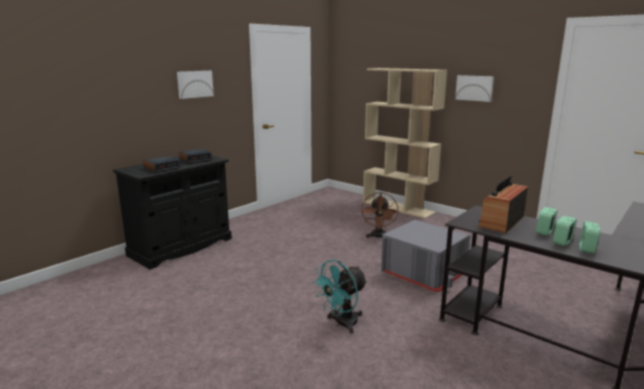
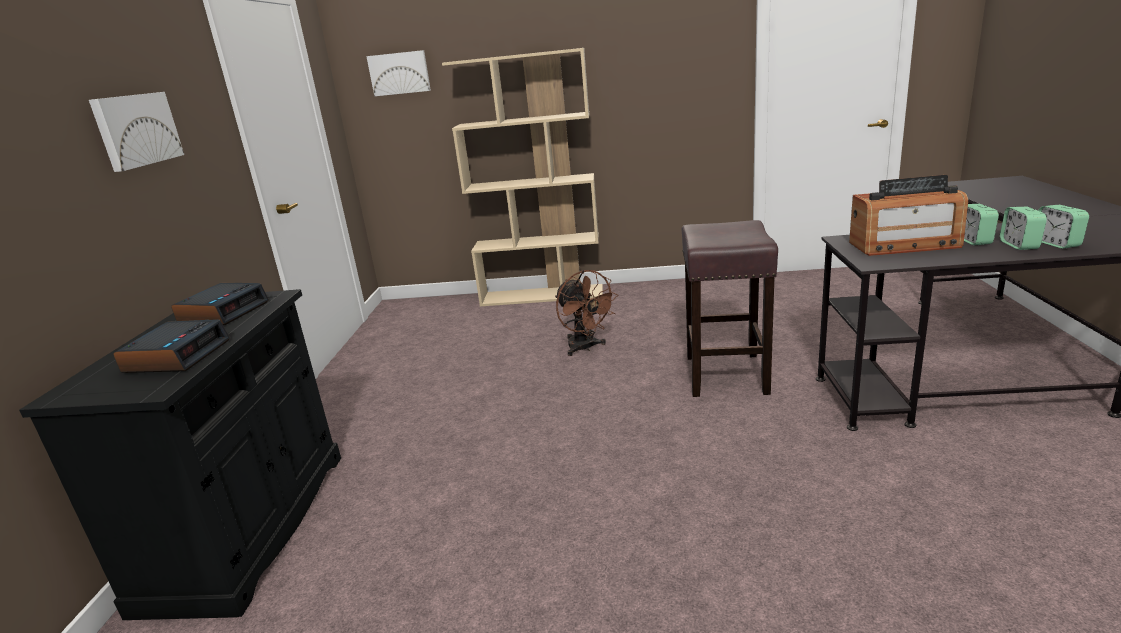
camera: 35 degrees left, 5 degrees up
(341, 323) = (758, 508): turquoise fan -> none
(423, 273) = (725, 373): grey storage box -> brown stool
(474, 88) = (633, 72): picture -> picture (399, 73)
(501, 221) = (904, 245): radio -> radio turned 90 degrees counterclockwise

